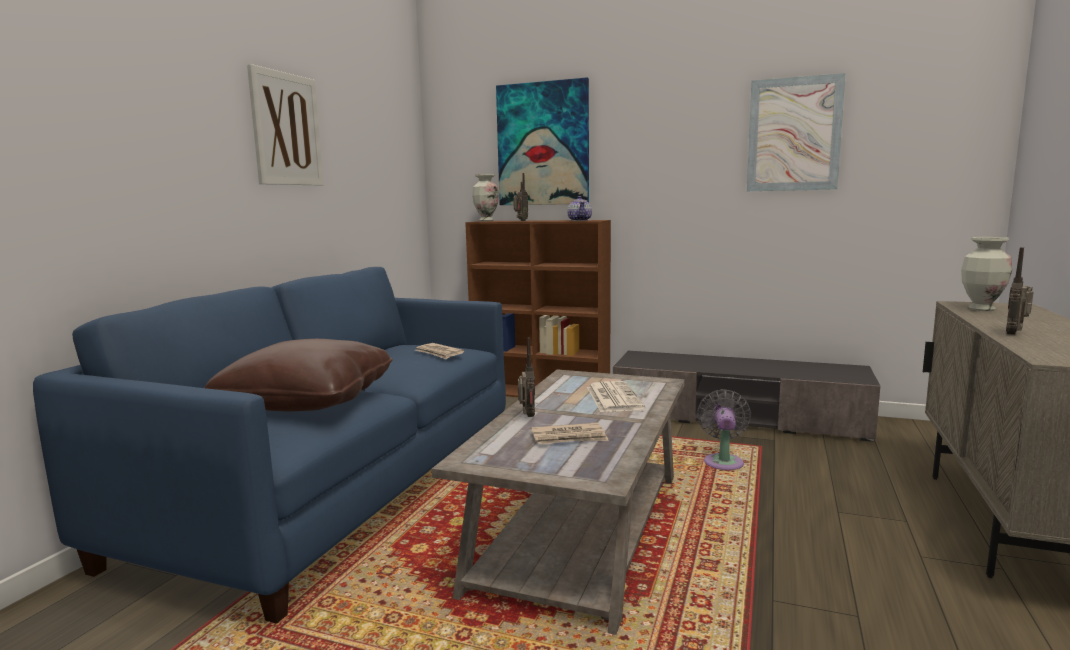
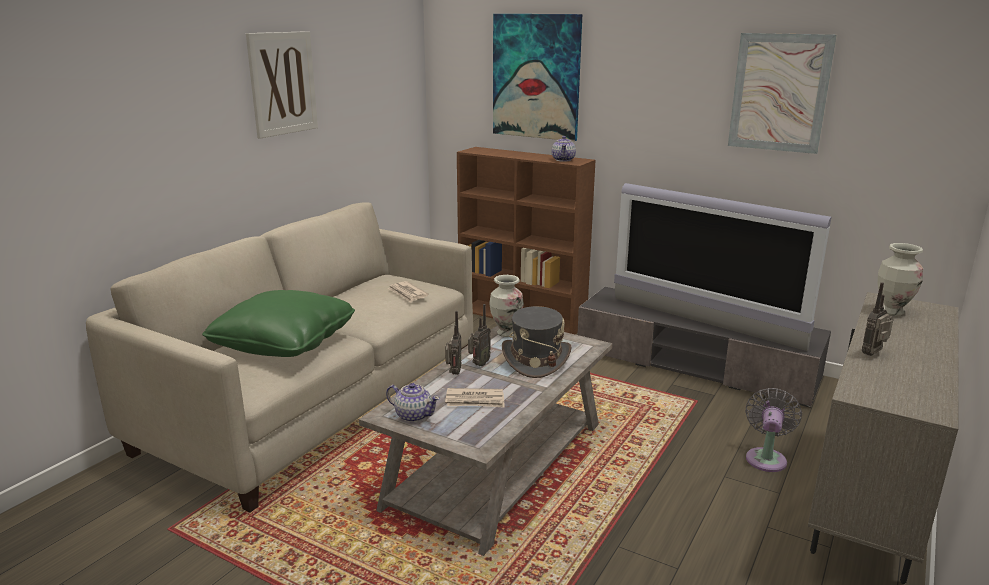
camera: 10 degrees right, 10 degrees up
(308, 401) = (284, 343): brown pillow -> green pillow
(337, 488) = (317, 402): blue sofa -> beige sofa
(486, 221) = (478, 150): vase -> vase (506, 333)
(501, 458) = (413, 415): none -> teapot
(520, 221) = (508, 154): radio -> radio (478, 364)
(613, 397) = (535, 359): newspaper -> grey hat
(723, 461) = (652, 413): grey fan -> grey fan (766, 458)
(745, 369) = (703, 323): none -> television

